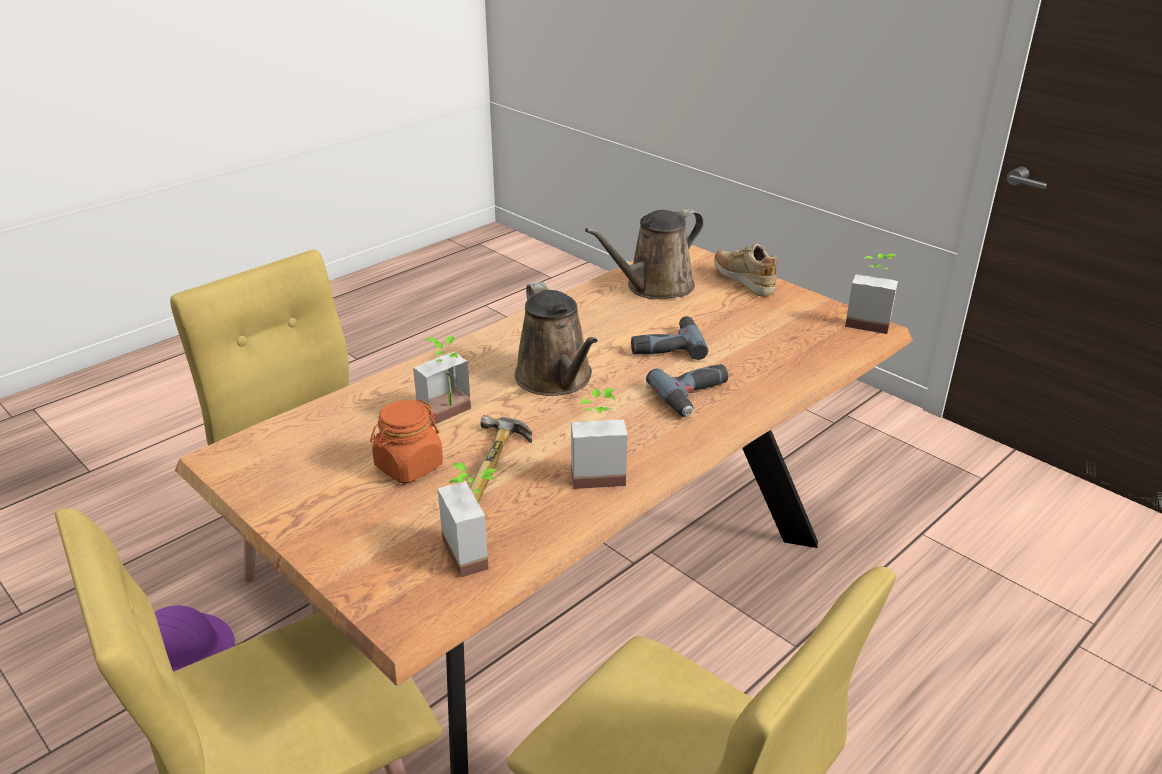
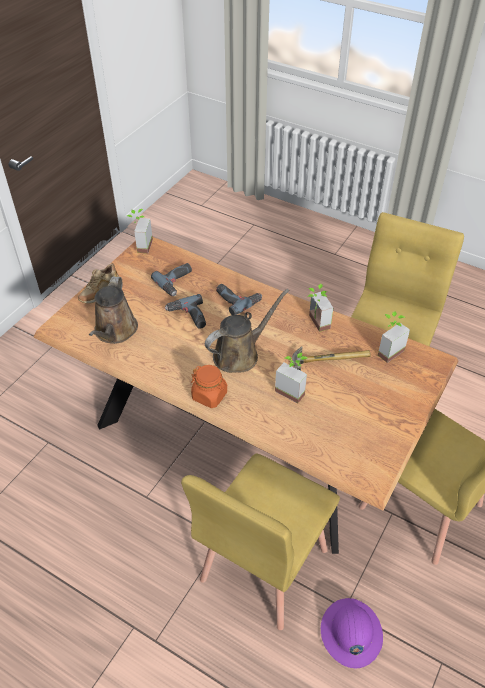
camera: 105 degrees left, 15 degrees up
(408, 466) = (342, 392): orange jar -> orange jar (209, 396)
(654, 287) = (115, 331): brown watering can -> brown watering can turned 60 degrees clockwise
(757, 344) = (177, 282): none -> power drill

